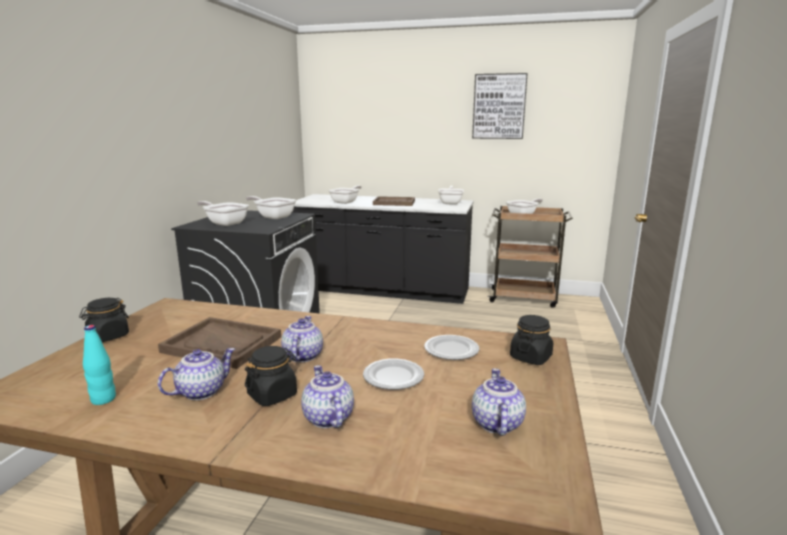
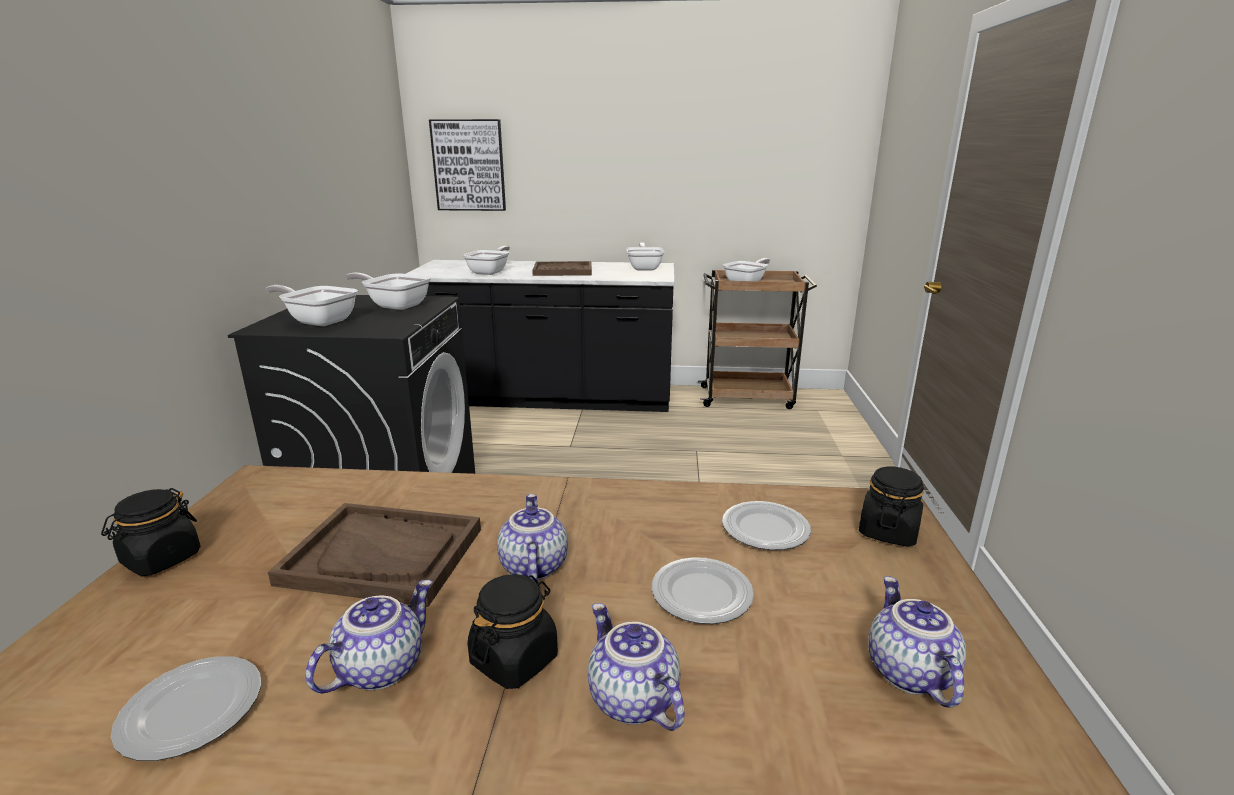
camera: 10 degrees left, 5 degrees up
(103, 399) = (191, 712): turquoise bottle -> plate
(499, 106) = (708, 125): picture -> picture (469, 165)

